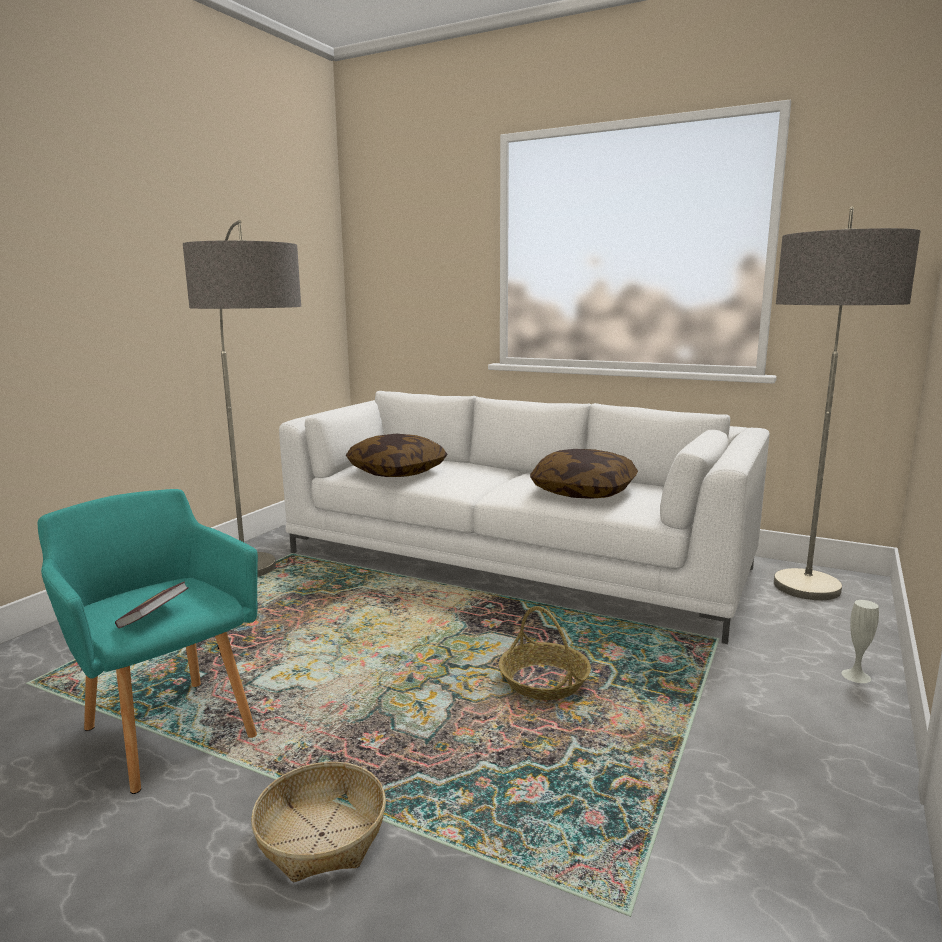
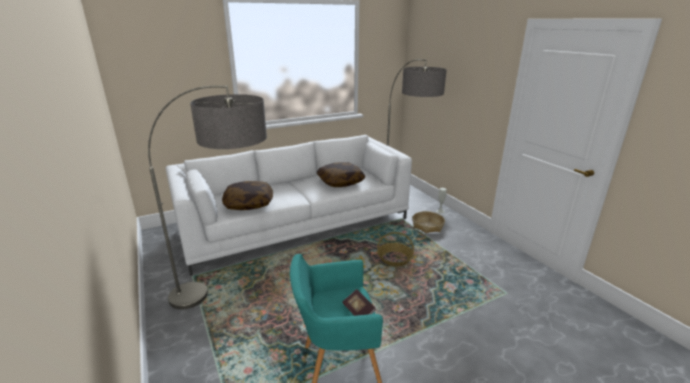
camera: 55 degrees left, 10 degrees up
(321, 835) = (443, 338): basket -> basket (427, 226)

